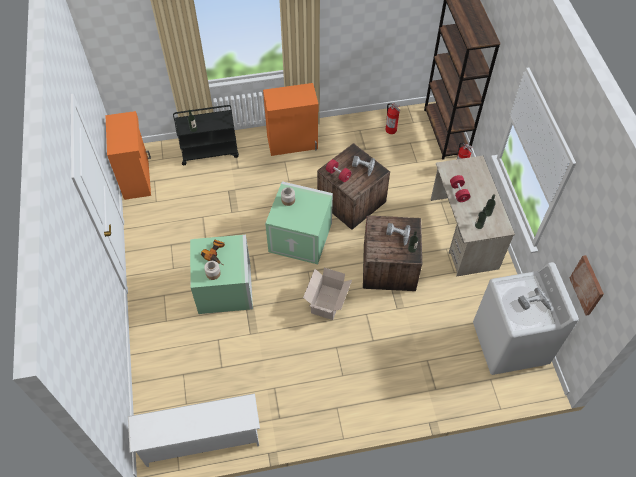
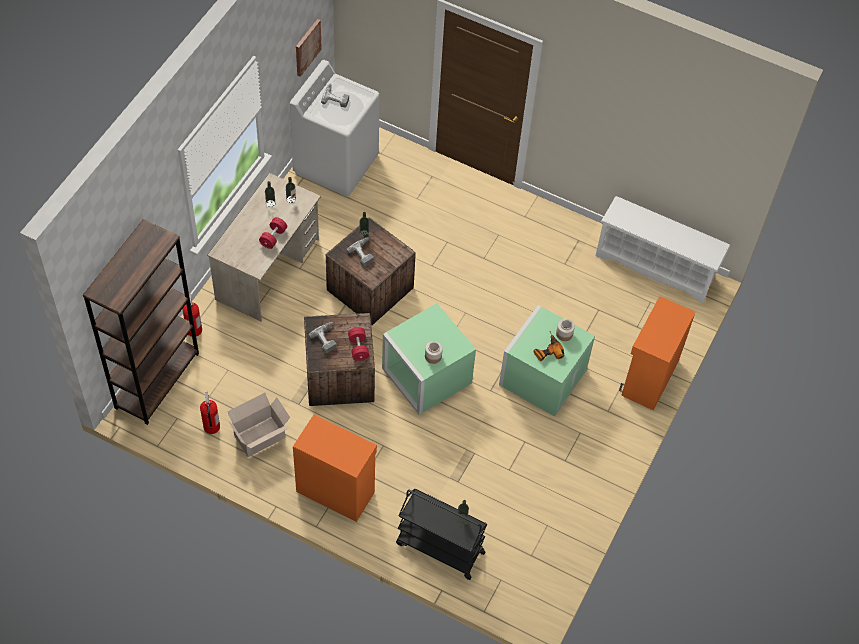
camera: 145 degrees left, 0 degrees up
(137, 177) = (548, 574): orange cabinet -> orange cabinet (648, 378)
(326, 303) = (458, 298): cardboard box -> cardboard box (261, 436)

